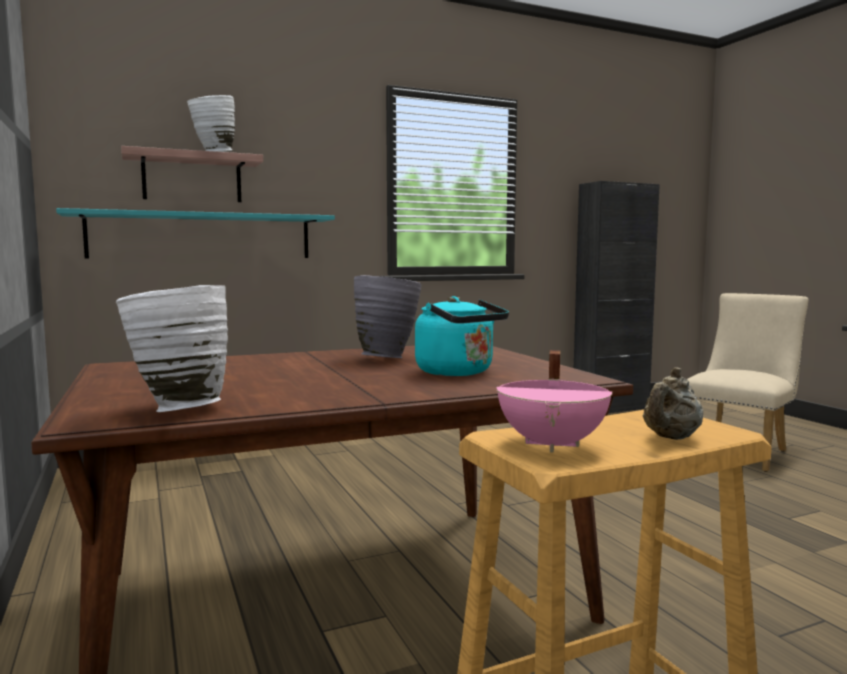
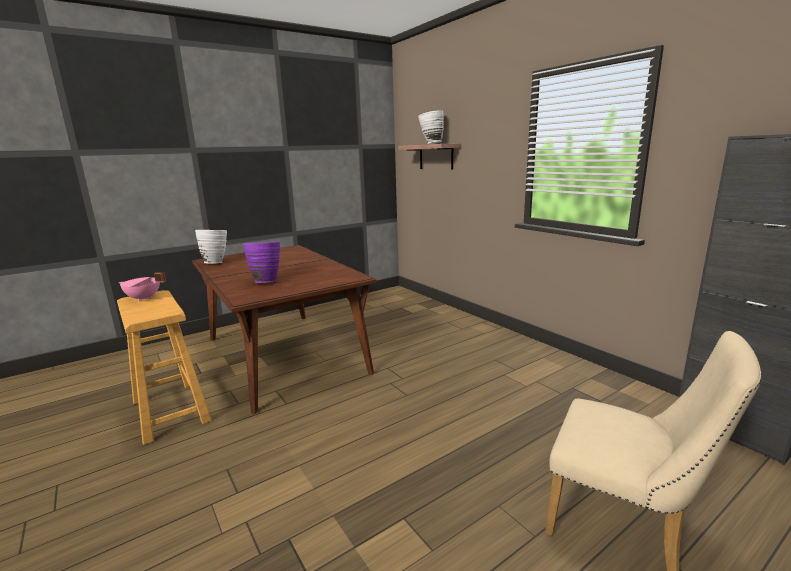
camera: 80 degrees right, 10 degrees up
(202, 236) = (438, 188): turquoise shelf -> none
(387, 358) = (308, 270): grey vase -> none
(458, 372) = (266, 281): turquoise kettle -> purple vase
(670, 438) = (137, 311): beige teapot -> none

